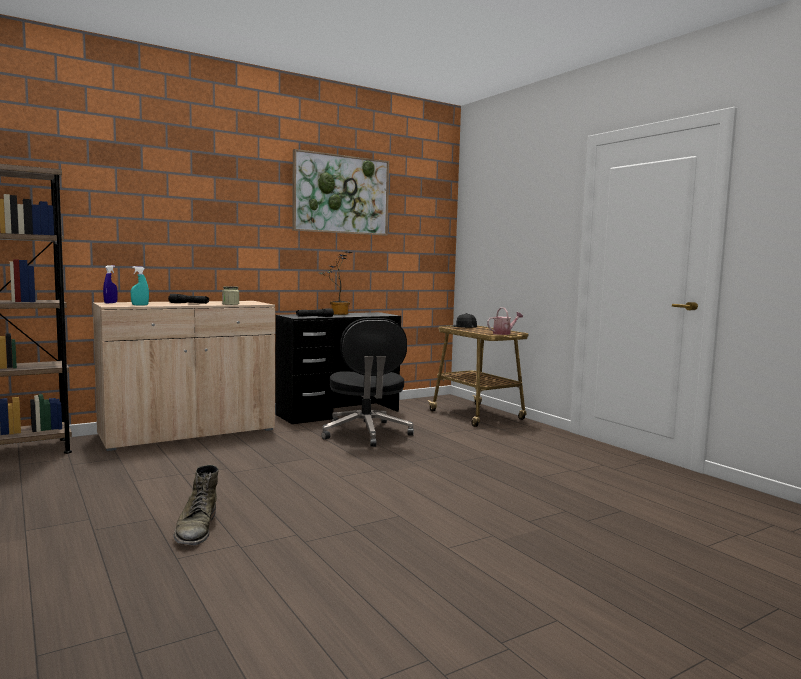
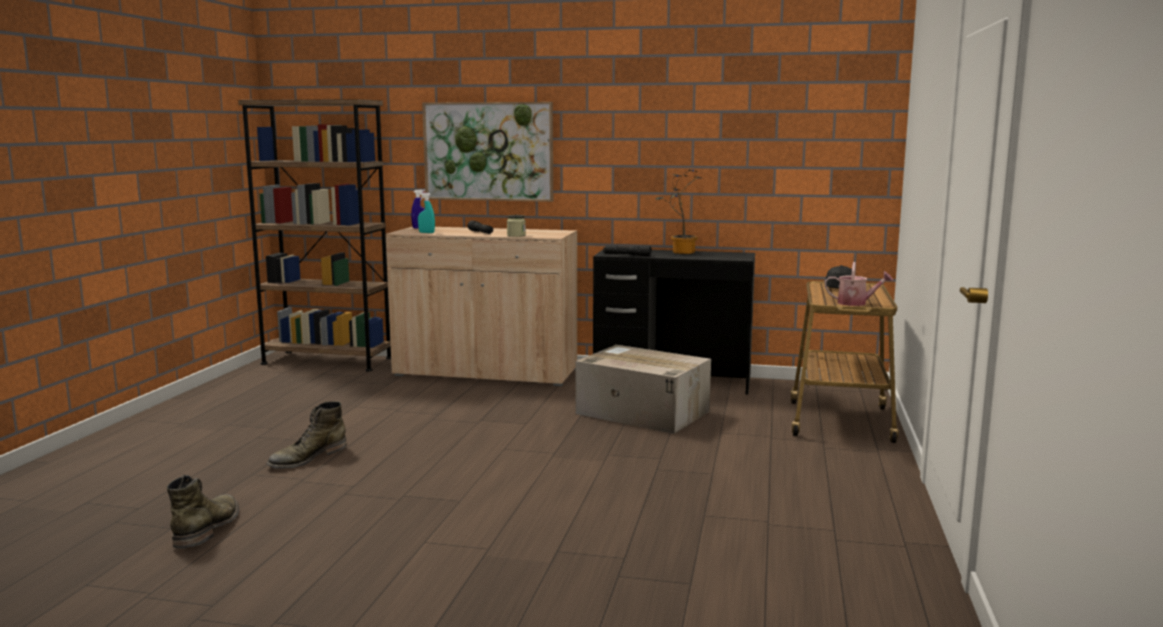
camera: 45 degrees right, 5 degrees up
(256, 612) = (208, 528): none -> green boot
(341, 194) = (699, 91): picture -> picture (488, 151)
(366, 433) = (641, 412): black office chair -> cardboard box

